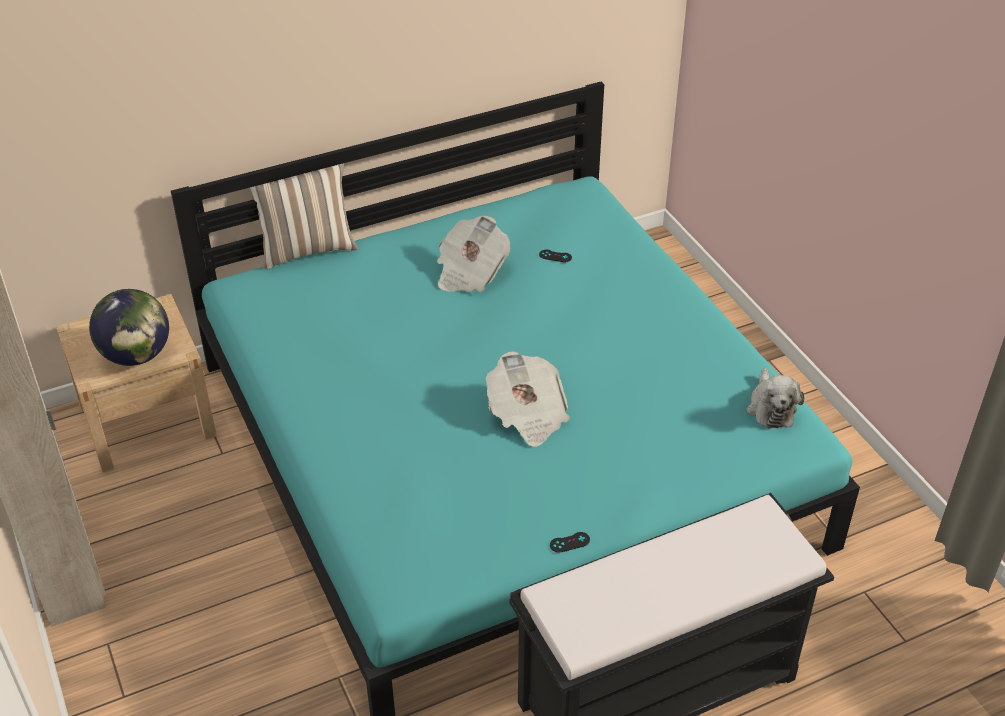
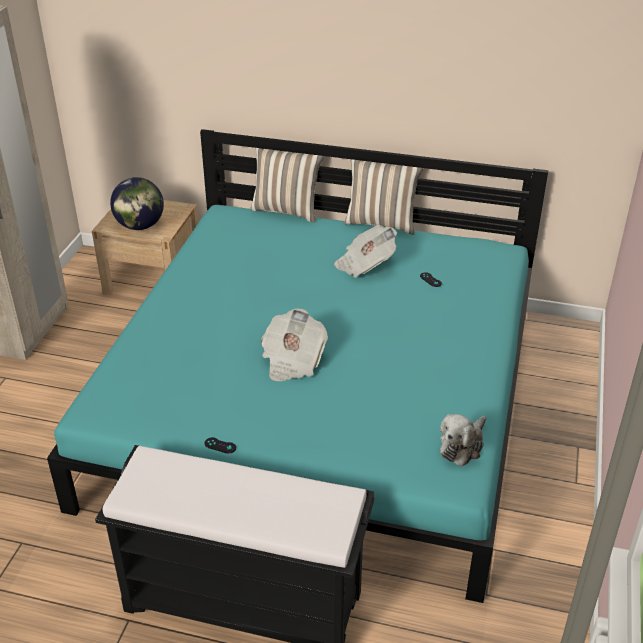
camera: 40 degrees right, 5 degrees down
(428, 215) = (382, 222): none -> pillow

